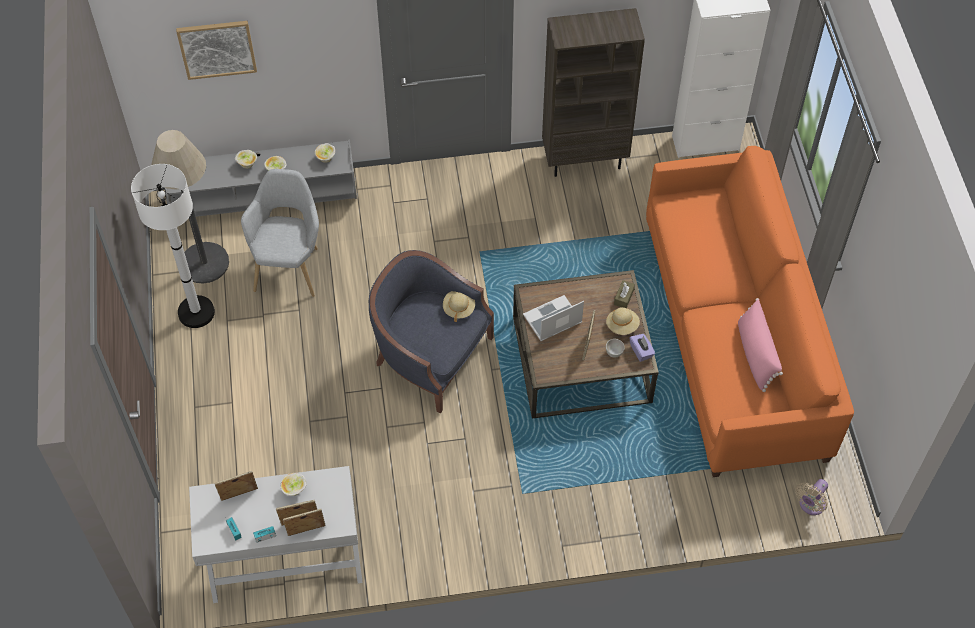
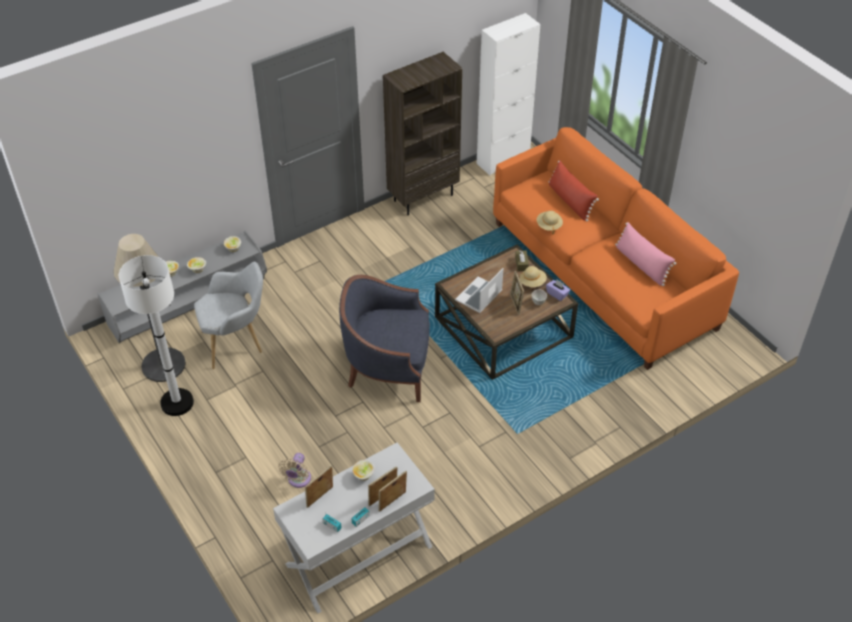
camera: 25 degrees left, 10 degrees down
(217, 48) = (133, 167): picture -> none
(289, 265) = (236, 342): grey armchair -> grey armchair turned 90 degrees clockwise
(459, 308) = (403, 313): beige hat -> beige hat (549, 225)
(722, 239) = (570, 201): none -> red pillow
(810, 505) = (726, 362): beige fan -> beige fan (298, 480)

